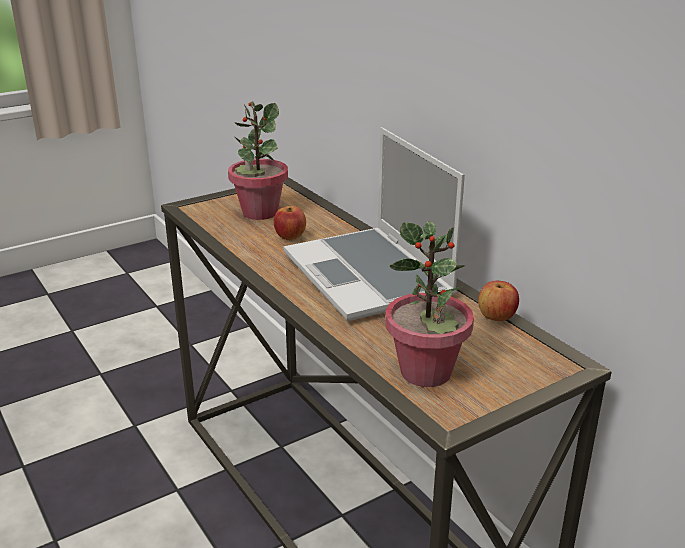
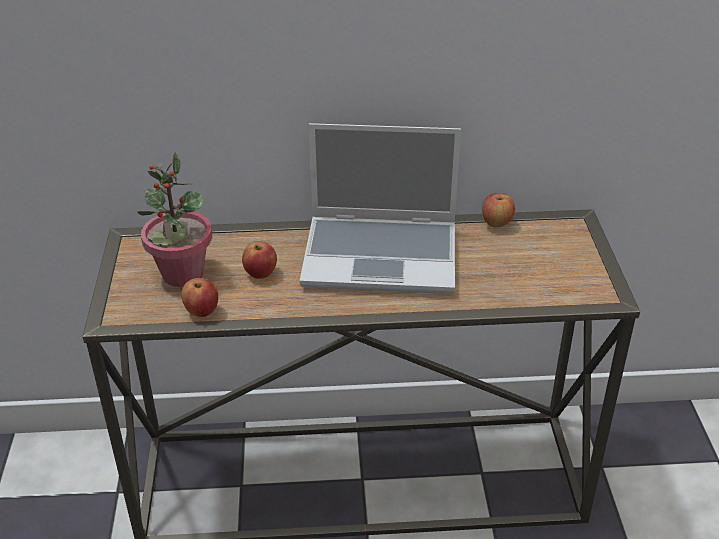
camera: 60 degrees left, 10 degrees up
(221, 230) = (202, 311): none -> apple
(426, 372) = (545, 284): potted plant -> none

